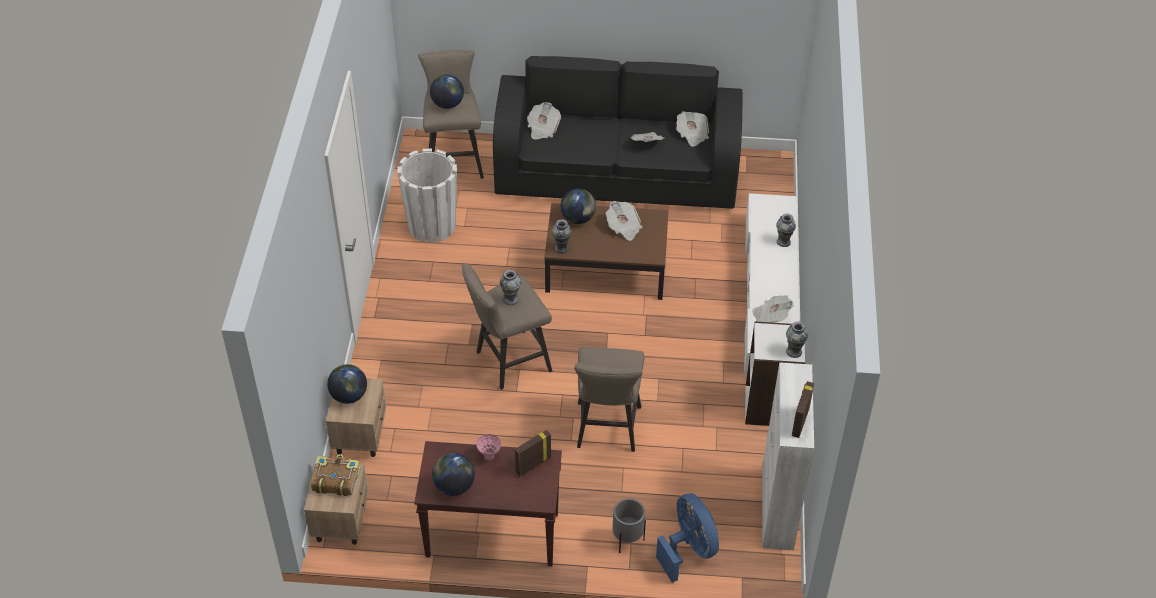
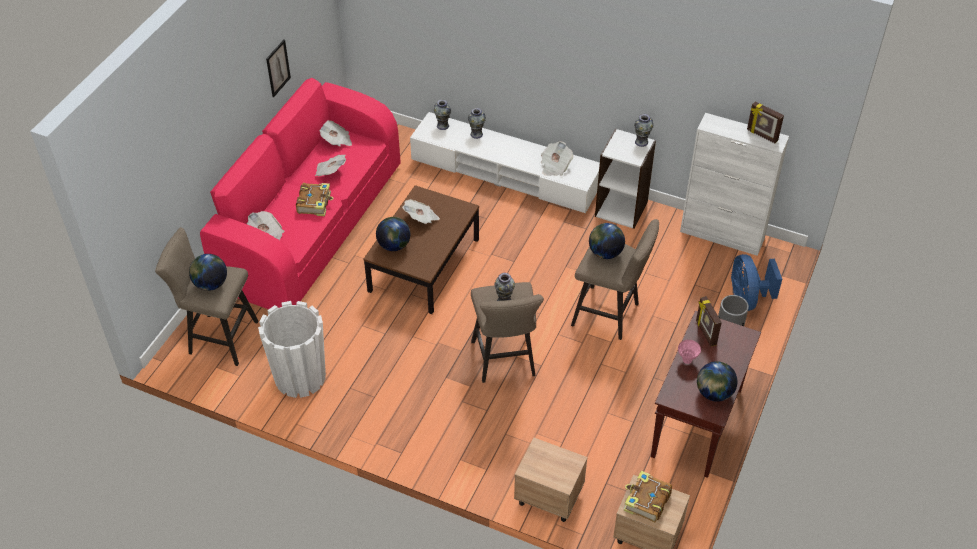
camera: 70 degrees left, 0 degrees up
(349, 395) = (544, 468): globe -> globe (605, 253)
(562, 248) = (425, 266): vase -> vase (443, 125)
(600, 146) = (315, 203): none -> book
(617, 174) = (311, 225): black sofa -> pink sofa
(681, 29) = (278, 68): none -> picture
(688, 549) = (747, 298): blue fan -> blue fan turned 90 degrees counterclockwise

